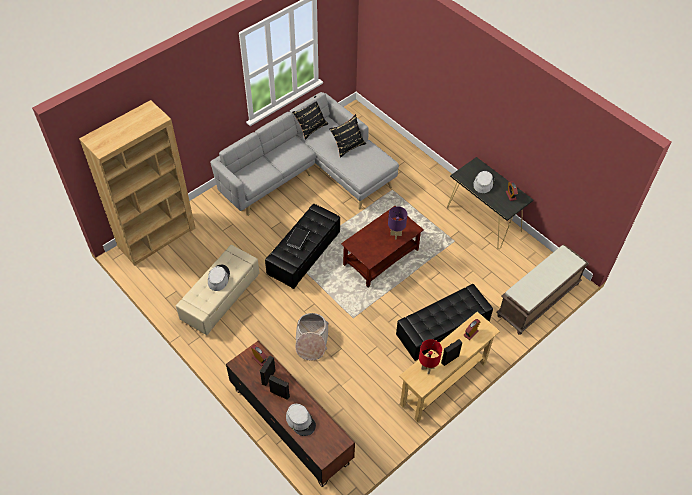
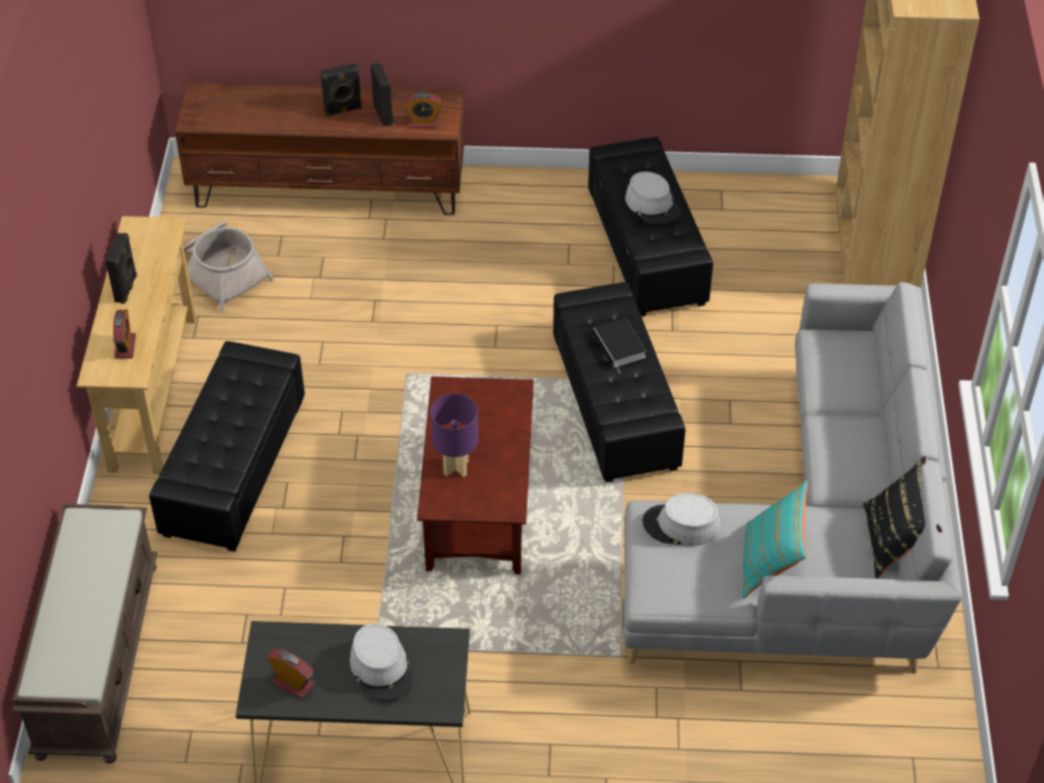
camera: 135 degrees right, 5 degrees down
(221, 298) = (645, 248): beige ottoman -> black ottoman
(300, 421) = (276, 104): grey hat -> grey hat (681, 525)
(311, 340) = (431, 297): basket -> basket (221, 273)
(348, 145) = (770, 563): black pillow -> turquoise pillow
(427, 368) = (150, 254): red table lamp -> none

